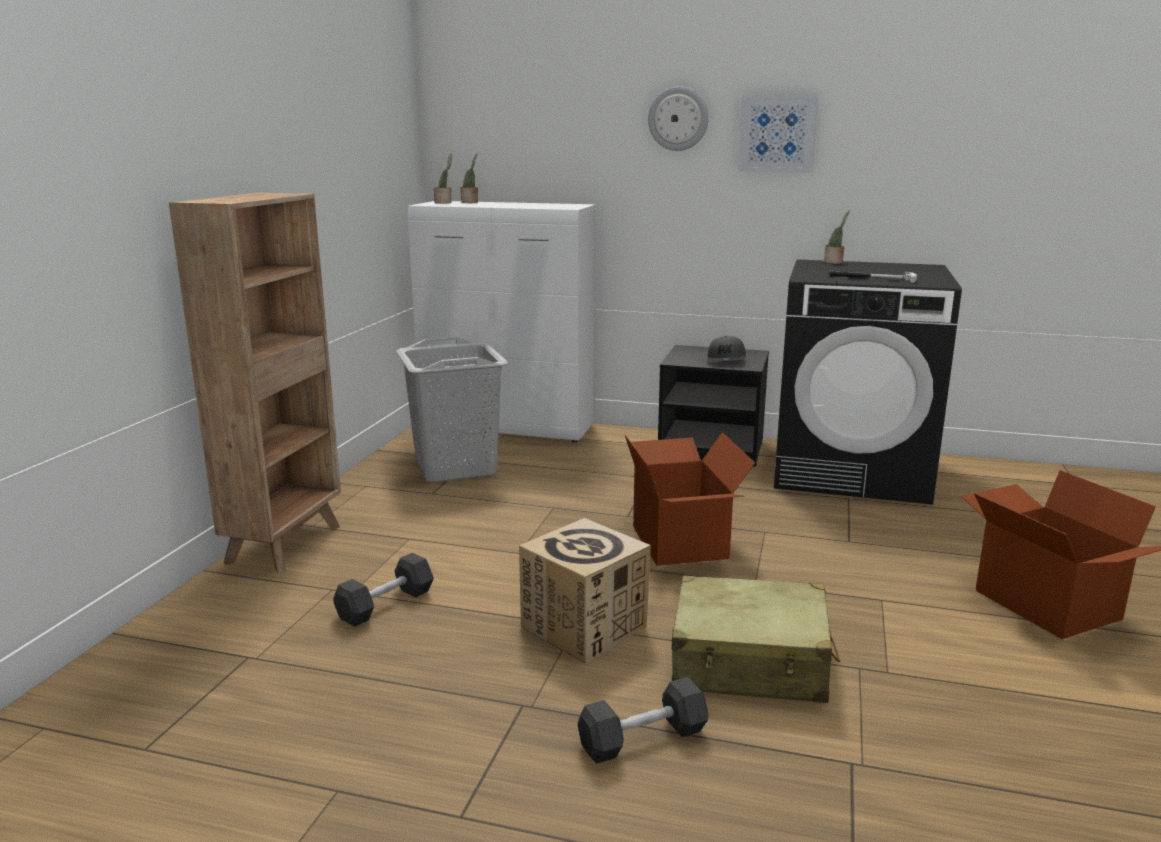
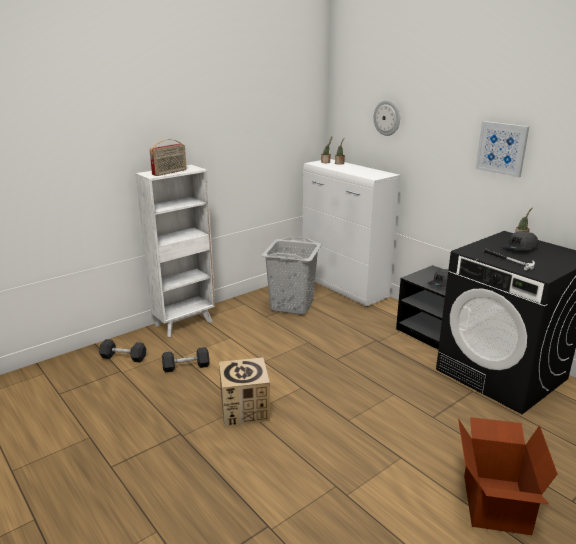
camera: 35 degrees right, 5 degrees up
(250, 198) = (170, 172): none -> radio
(286, 542) = (185, 323): brown bookcase -> white bookcase
(643, 739) = (203, 470): grey dumbbell -> grey dumbbell (123, 357)
(678, 119) = (447, 131): wall clock -> wall clock (387, 118)
(681, 542) = (343, 383): cardboard box -> none
(750, 663) = (289, 459): beige suitcase -> none
(855, 269) = (520, 248): none -> grey cap

